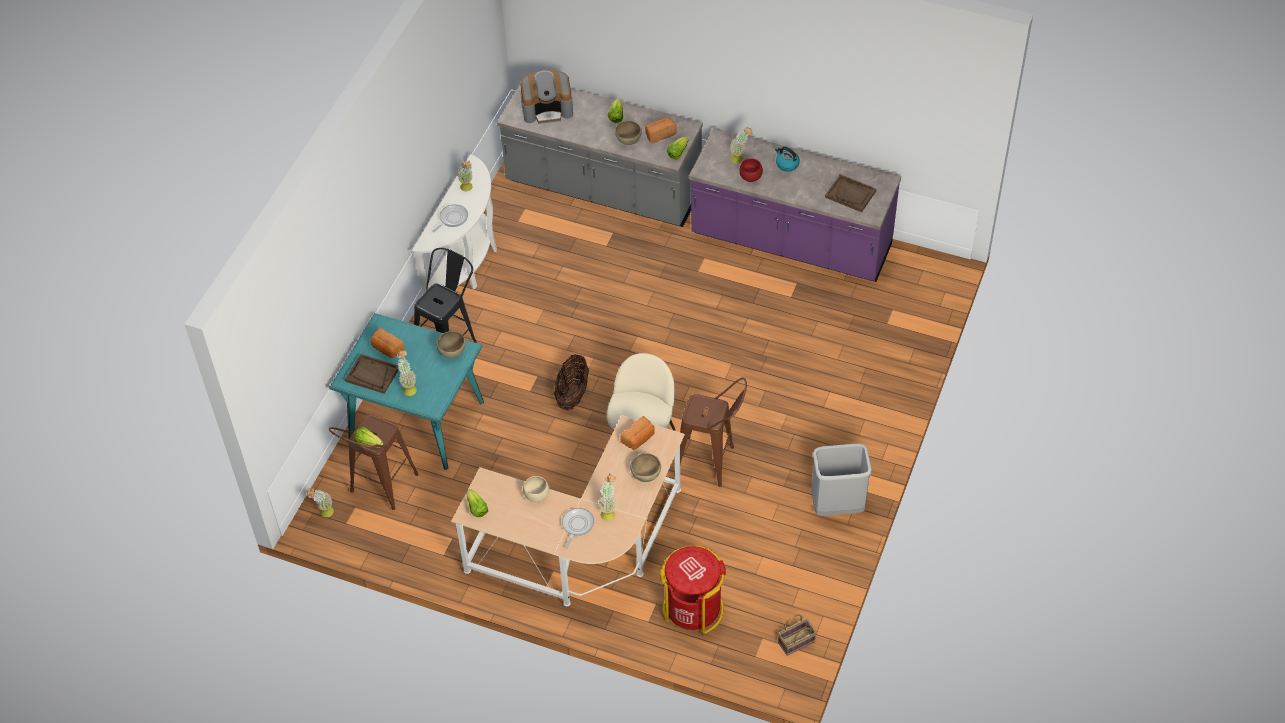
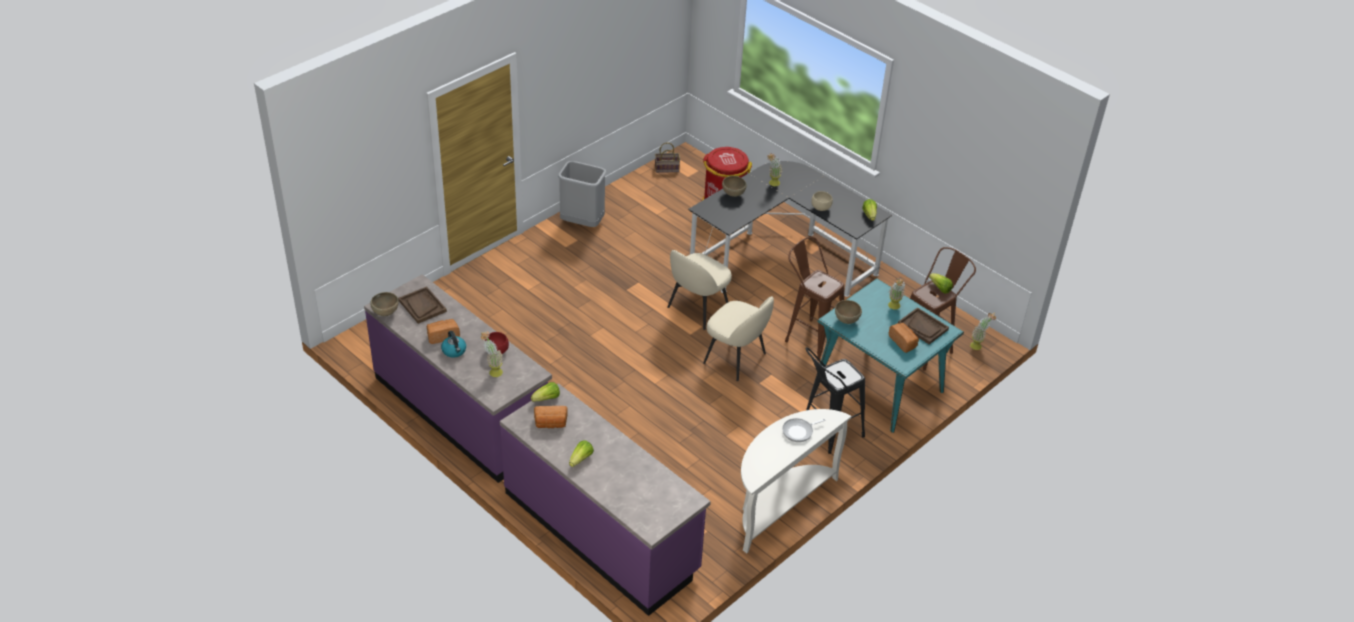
camera: 160 degrees left, 10 degrees down
(468, 189) = (770, 455): potted plant -> none
(547, 109) = (648, 495): coffee machine -> none
(572, 394) = (736, 359): basket -> beige chair
(577, 525) = (800, 184): frying pan -> none
(584, 550) = (782, 258): beige desk -> black desk
(603, 189) = (602, 532): grey counter -> purple counter
(628, 141) = (586, 428): brown bowl -> brown bowl (386, 313)
(639, 439) = (724, 216): bread -> bread (442, 336)
(711, 463) = (654, 276): brown stool -> brown stool (809, 336)

